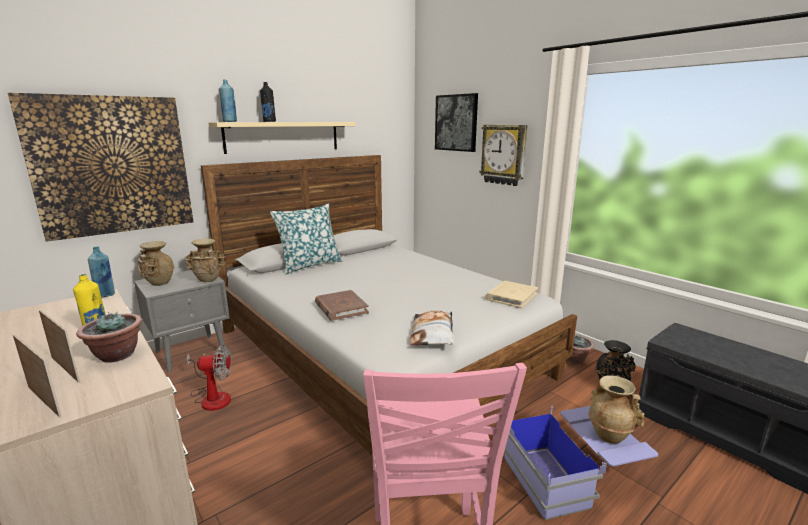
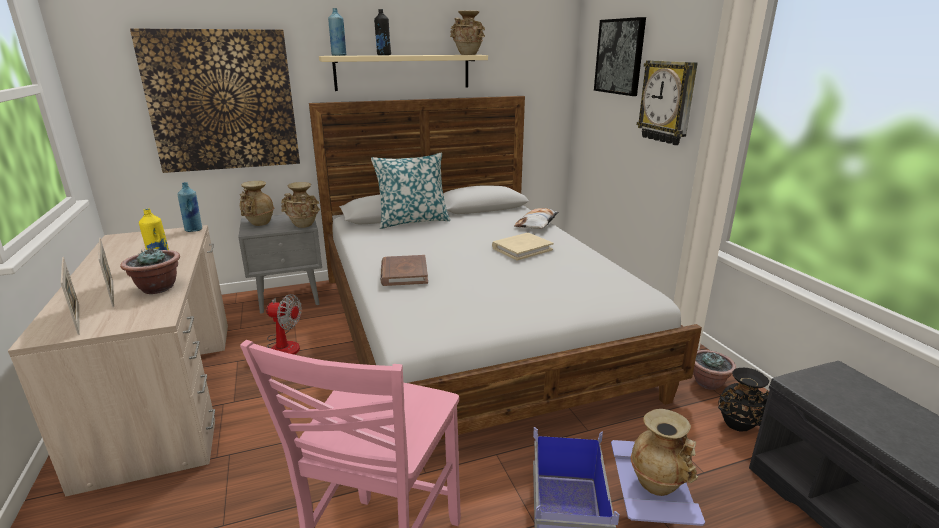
camera: 20 degrees right, 5 degrees up
(337, 121) = (468, 54): none -> beige vase
(433, 333) = (479, 318): pillow -> pillow (537, 224)
(511, 296) = (612, 289): beige book -> beige book (522, 249)

